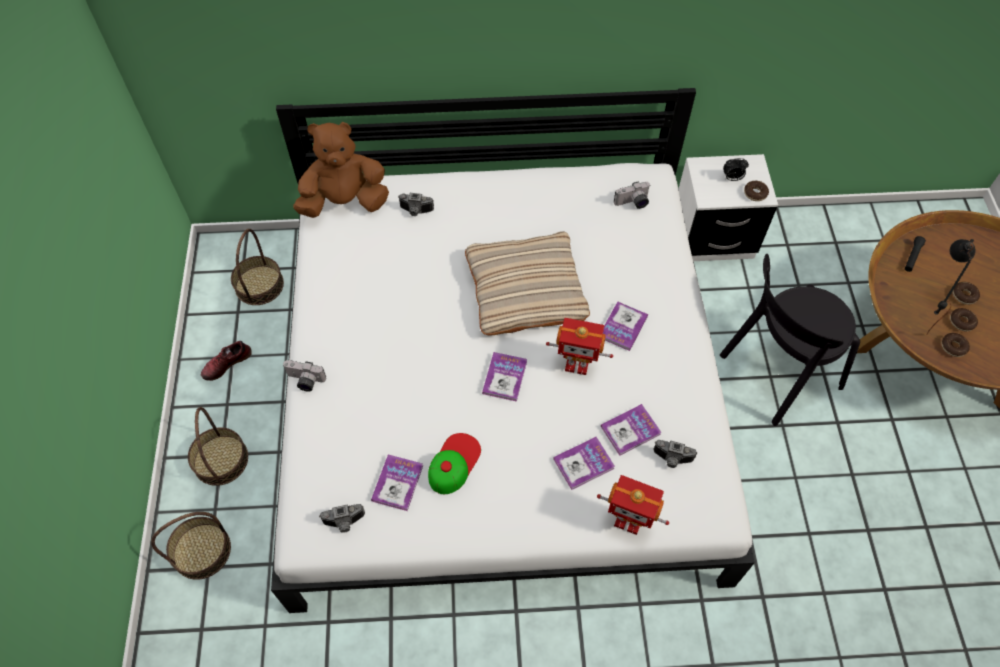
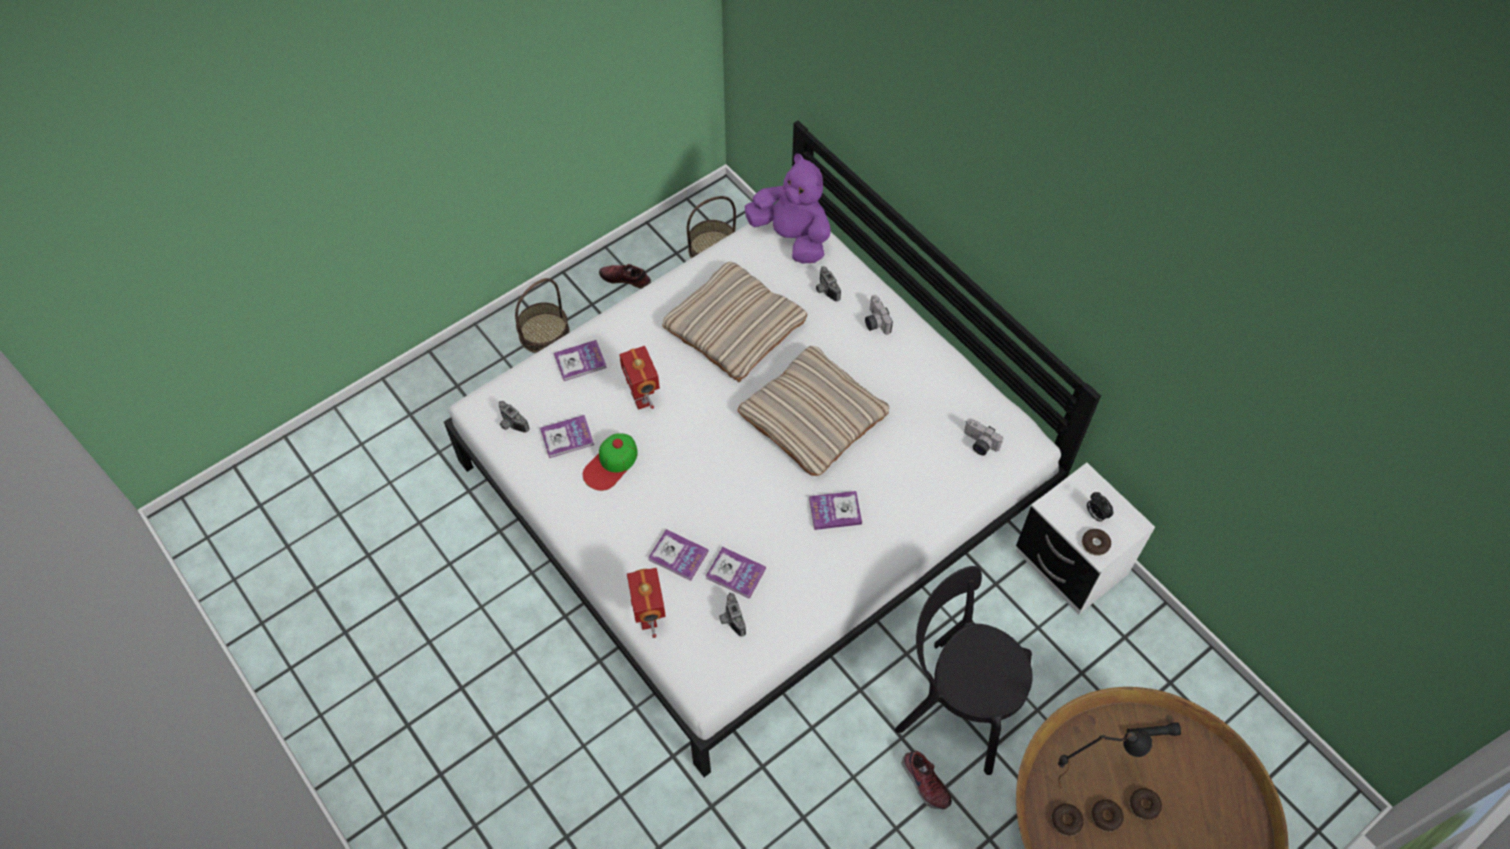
camera: 55 degrees right, 0 degrees up
(202, 550) = (466, 372): basket -> none
(304, 381) = (606, 322): camera -> camera (874, 322)
(345, 202) = (792, 237): brown plush toy -> purple plush toy
(394, 291) = (734, 326): none -> beige pillow
(453, 463) = (611, 464): cap -> cap turned 135 degrees clockwise
(504, 377) = (714, 452): book -> book (580, 361)
(577, 365) = (767, 498): toy robot -> toy robot (642, 398)
(827, 433) = (924, 783): none -> shoe

